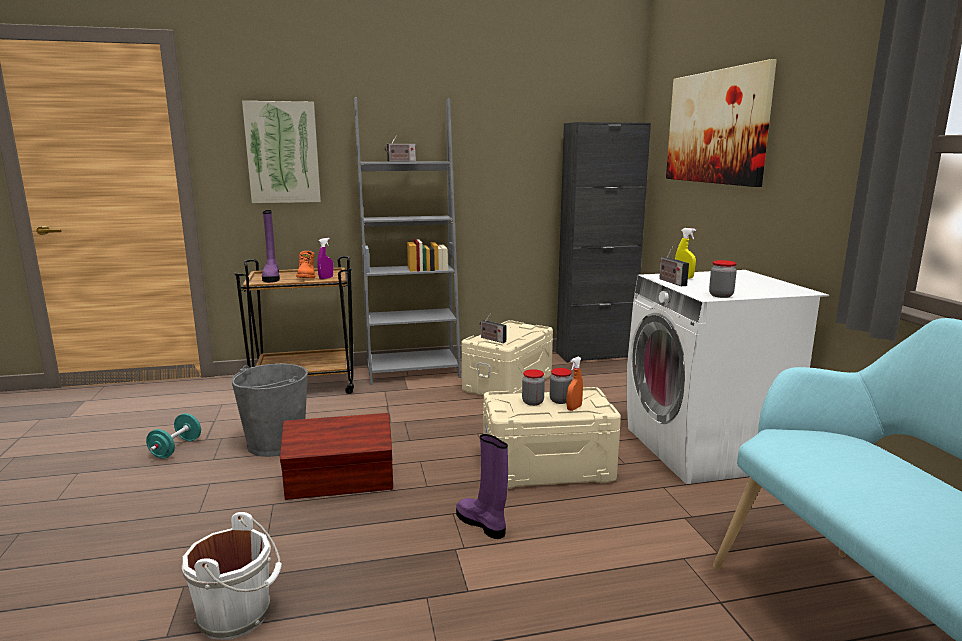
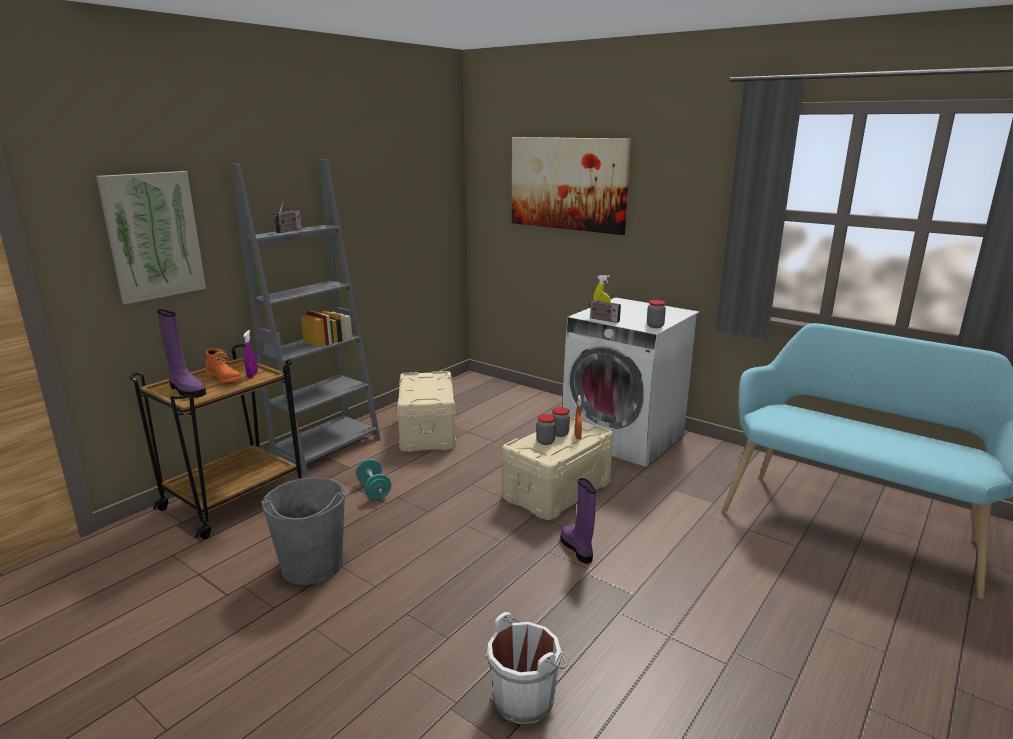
camera: 40 degrees left, 5 degrees up
(176, 448) = (210, 618): turquoise dumbbell -> turquoise dumbbell (374, 490)
(341, 483) = (433, 570): brown storage box -> none
(482, 524) = (577, 549): purple boot -> purple boot turned 60 degrees clockwise
(491, 339) = (419, 396): radio -> none
(595, 355) = (457, 385): black cabinet -> none

